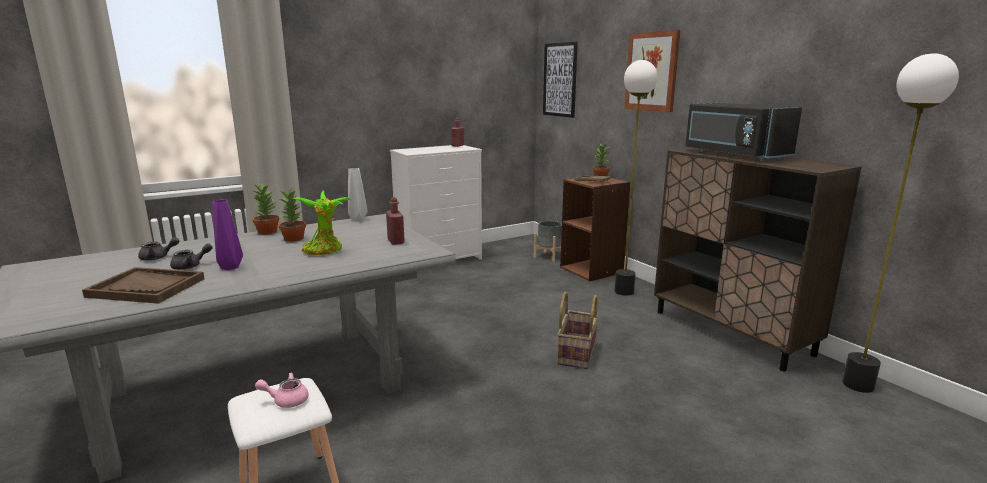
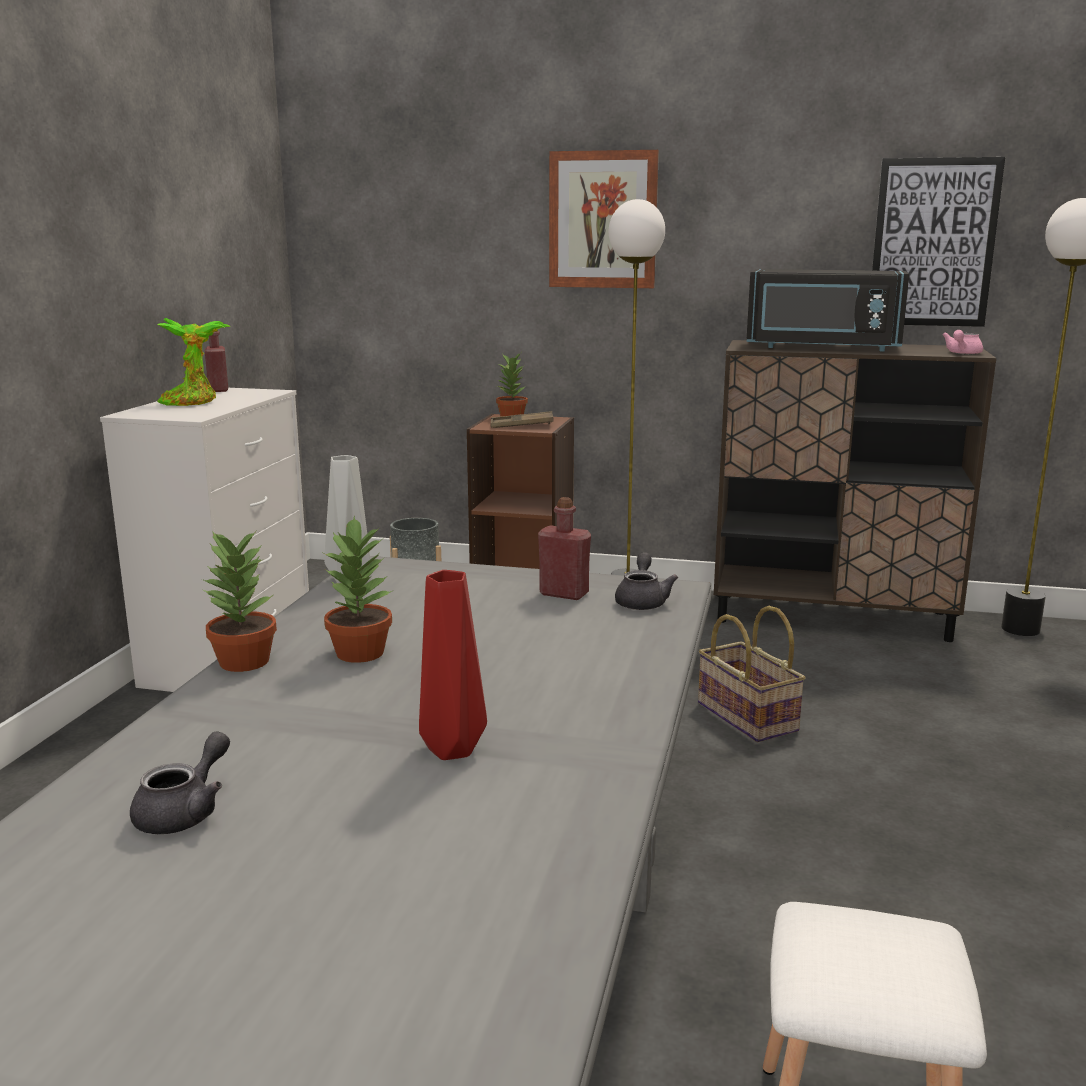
camera: 45 degrees left, 0 degrees up
(147, 287) = (438, 868): brown tray -> none
(191, 266) = (353, 787): grey teapot -> grey teapot (642, 601)
(229, 268) = (452, 751): purple vase -> red vase
(286, 400) = (887, 945): pink teapot -> pink teapot (962, 354)
(324, 251) = (509, 650): potted plant -> potted plant (193, 402)
(560, 80) = (362, 236): picture -> picture (933, 243)

